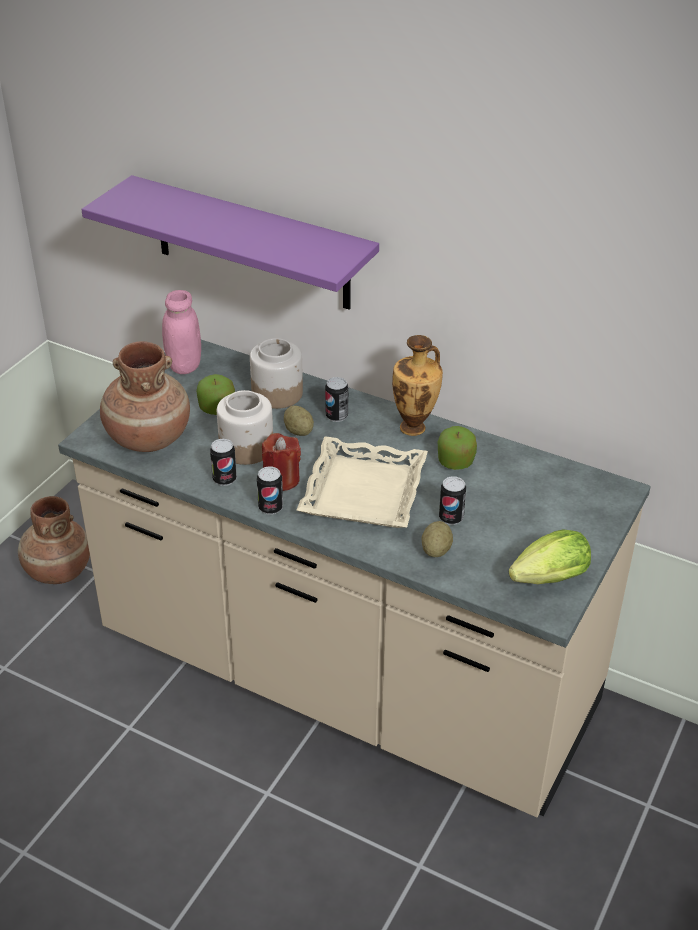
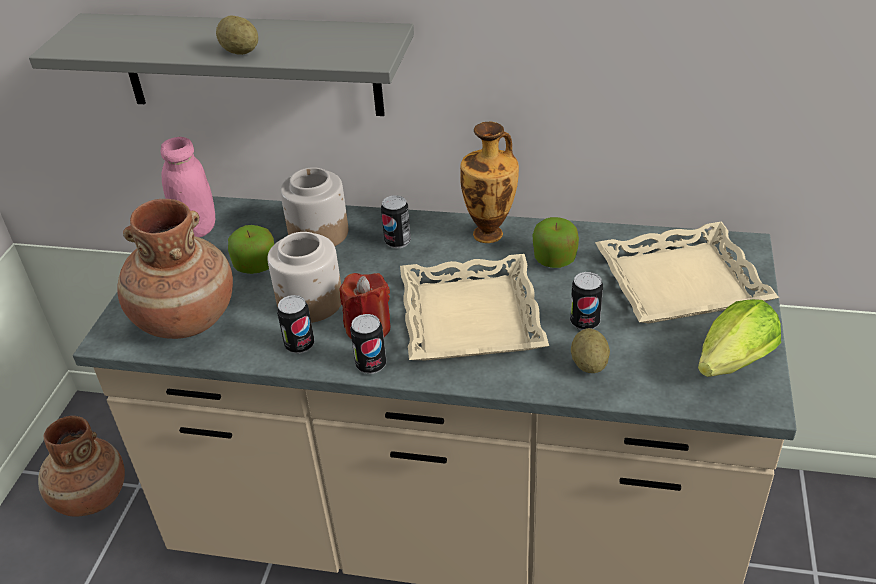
camera: 15 degrees left, 0 degrees up
(252, 244) = (250, 64): purple shelf -> grey shelf
(298, 431) = (362, 268): potato -> potato (240, 52)
(547, 506) = (680, 282): none -> beige tray

